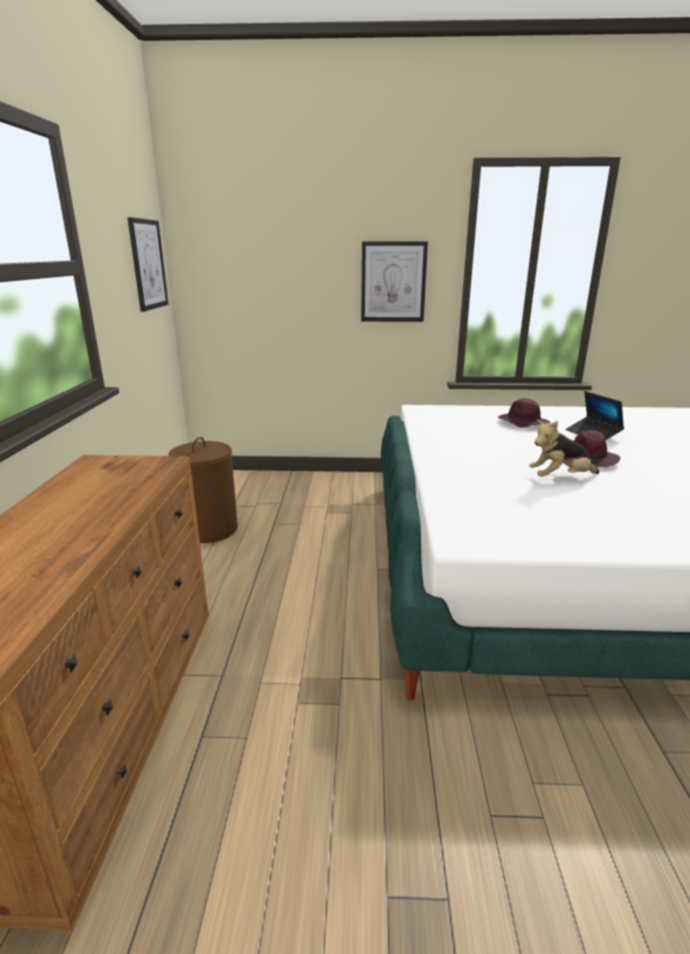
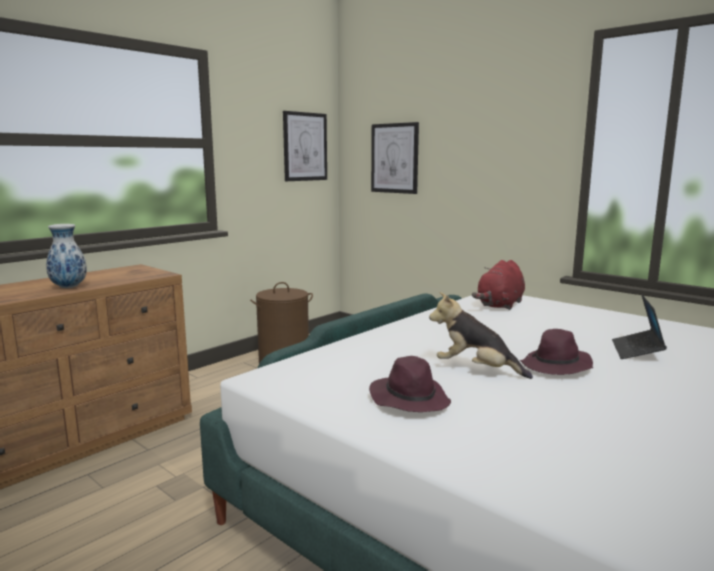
camera: 40 degrees right, 10 degrees down
(101, 513) = (69, 287): none -> vase
(393, 282) = (509, 163): picture -> picture (394, 158)
(446, 418) = (500, 305): none -> red plush toy
(522, 423) = (574, 324): purple hat -> purple hat (409, 399)

